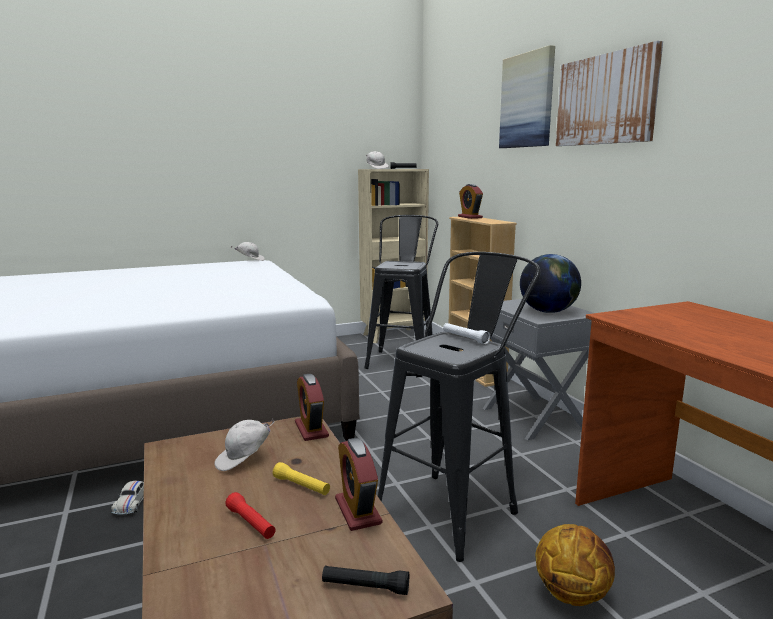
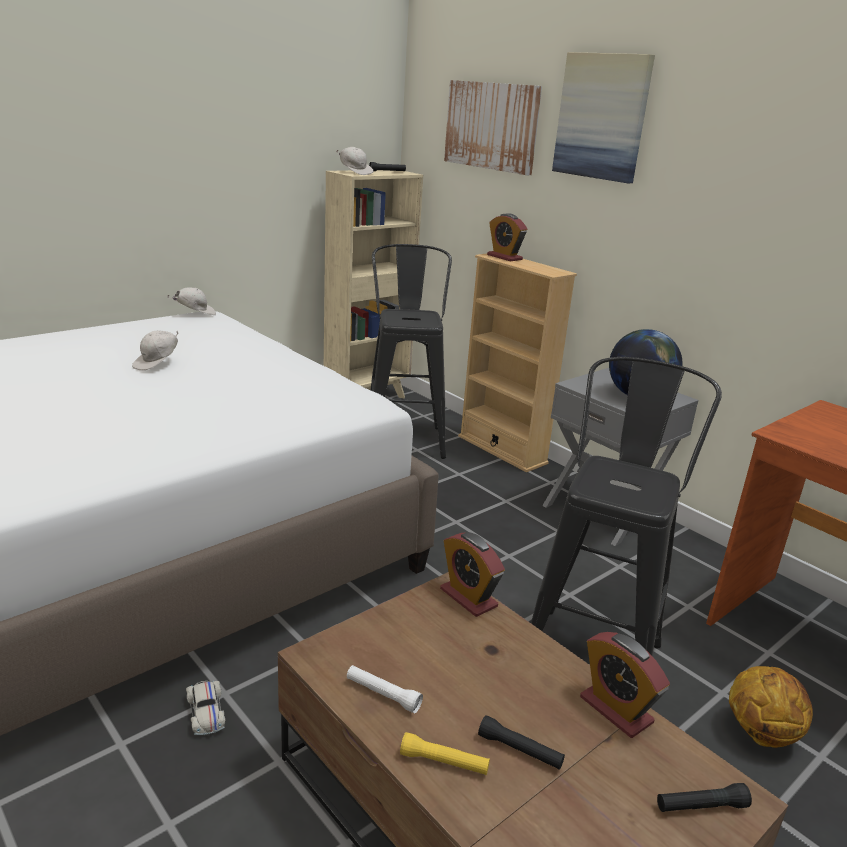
camera: 20 degrees left, 10 degrees up
(244, 459) = (430, 658): white cap -> white cap (158, 364)
(251, 523) = (520, 750): red flashlight -> black flashlight
(301, 486) = (529, 686): yellow flashlight -> yellow flashlight (444, 762)
(465, 338) = (627, 467): white flashlight -> white flashlight (383, 694)
(606, 100) = (728, 145): picture -> picture (492, 126)

